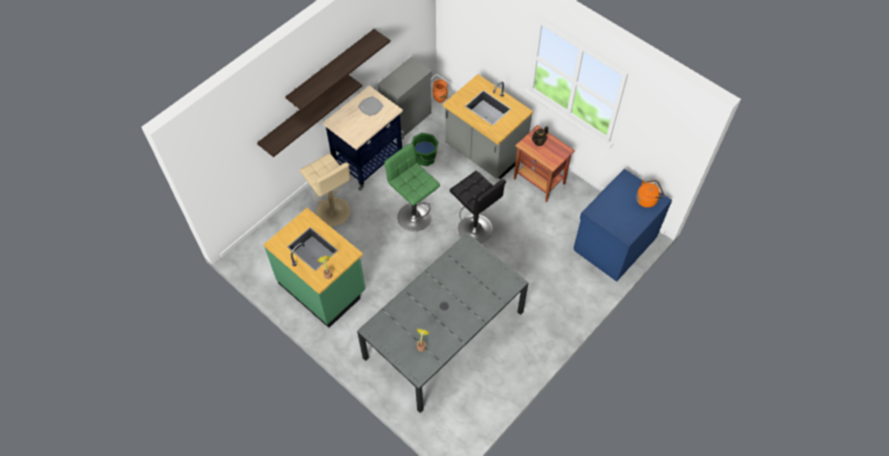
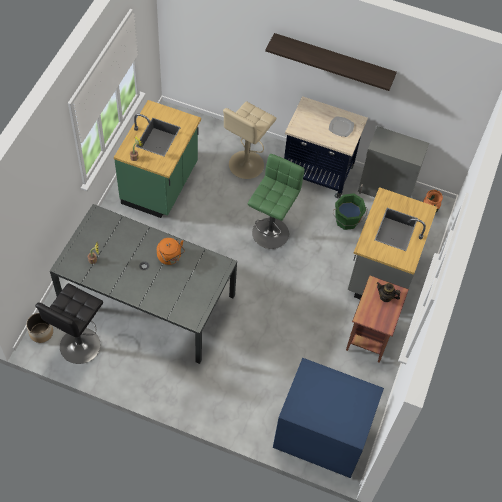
camera: 65 degrees right, 0 degrees up
(304, 113) = (287, 68): shelf -> none
(444, 436) = (41, 332): none -> planter
(475, 229) = (280, 291): black stool -> black stool (79, 345)
(647, 199) = (350, 422): orange kettle -> orange kettle (170, 257)

